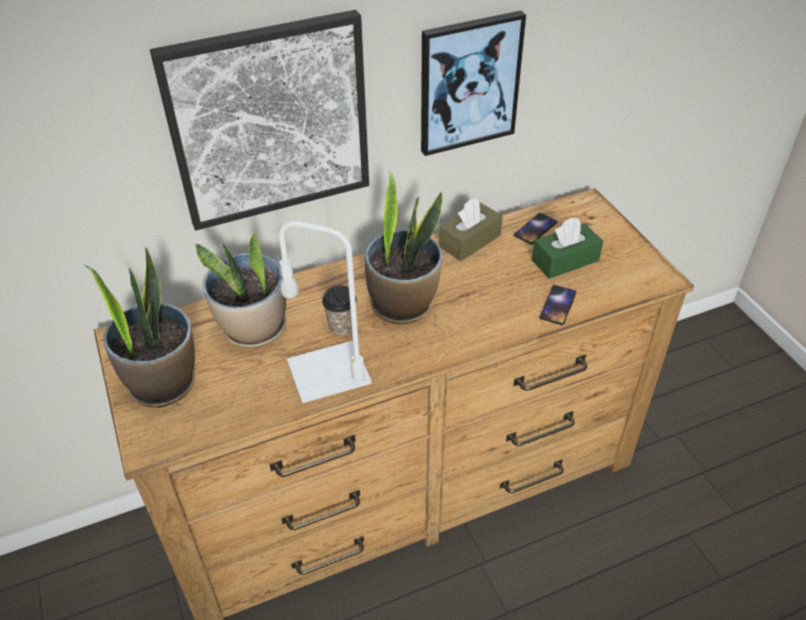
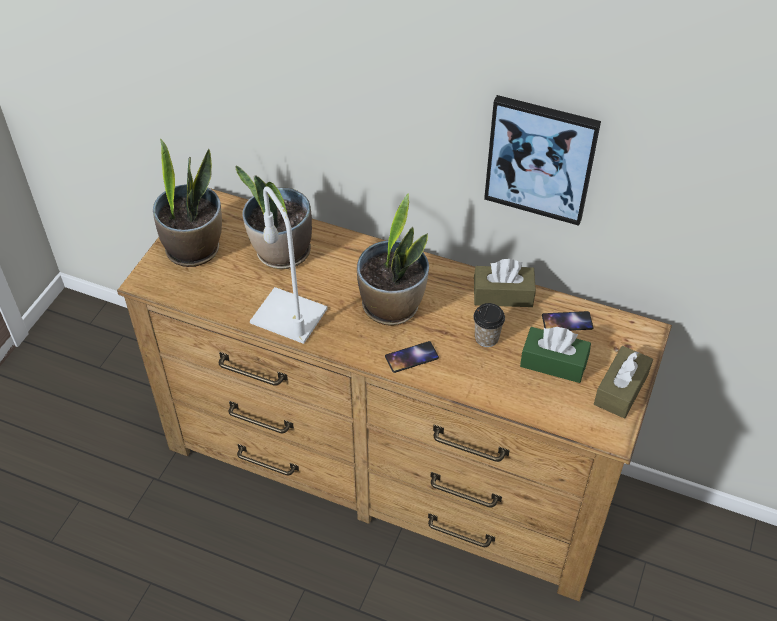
camera: 45 degrees right, 5 degrees up
(269, 121) = (354, 104): picture -> none
(341, 325) = (335, 291): cup -> cup (486, 338)
(558, 305) = (497, 390): phone -> phone (412, 357)
(627, 246) = (621, 389): none -> brown tissue box

